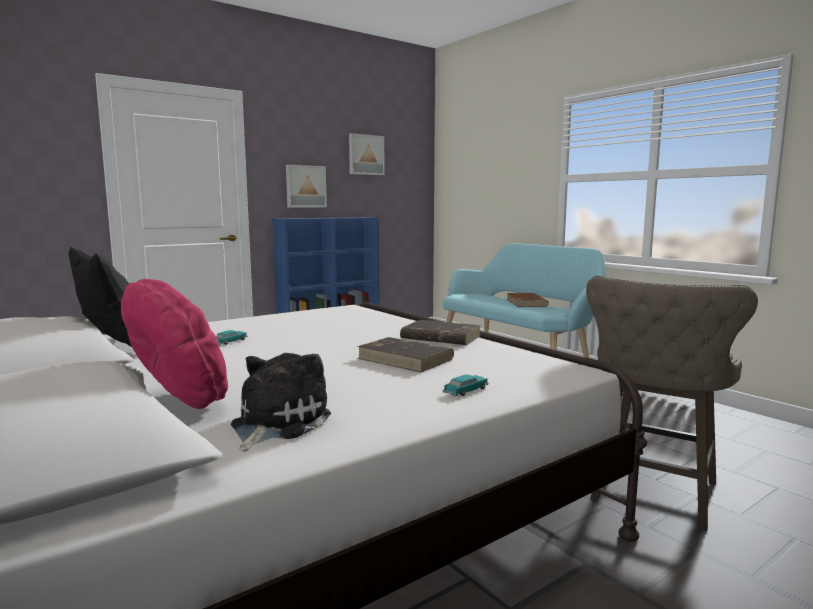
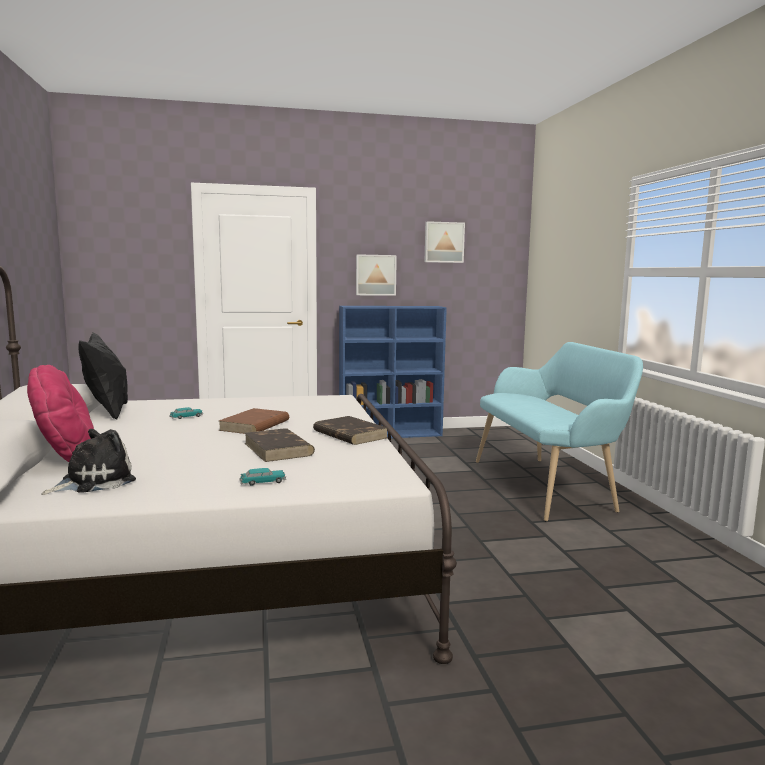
camera: 25 degrees right, 0 degrees up
(526, 303) = (552, 410): brown book -> brown book (254, 425)
(653, 494) = (525, 631): beige stool -> none

